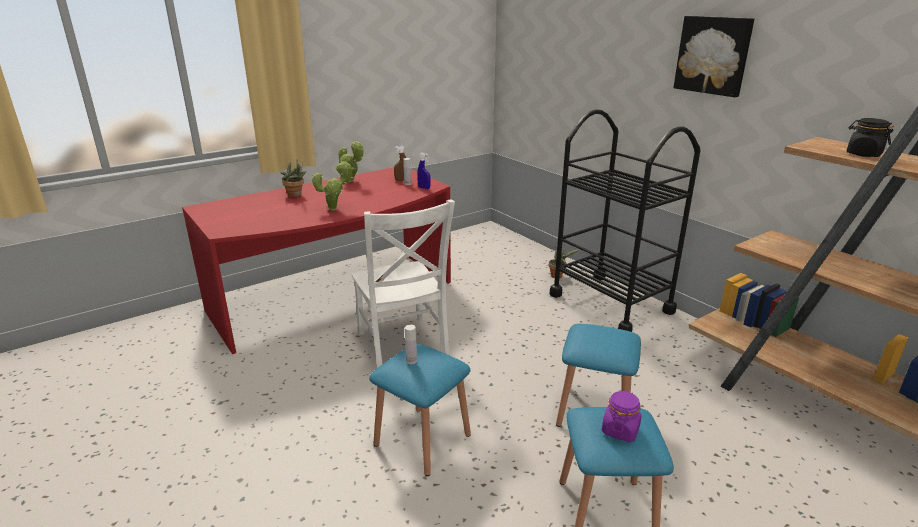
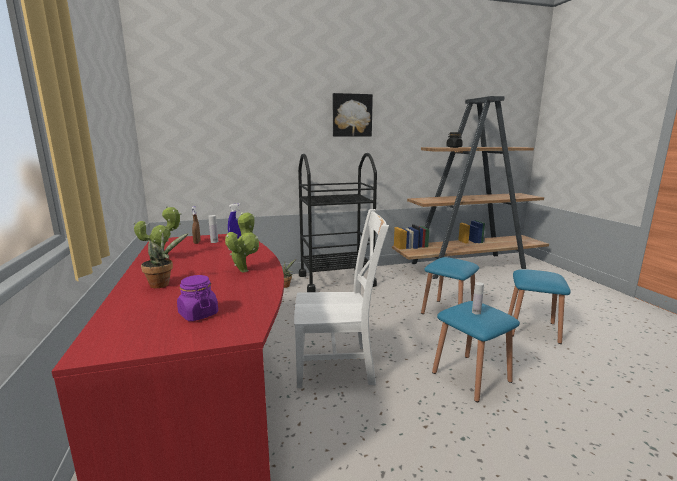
camera: 70 degrees left, 10 degrees down
(620, 430) = (543, 274): purple jar -> purple jar (198, 314)

